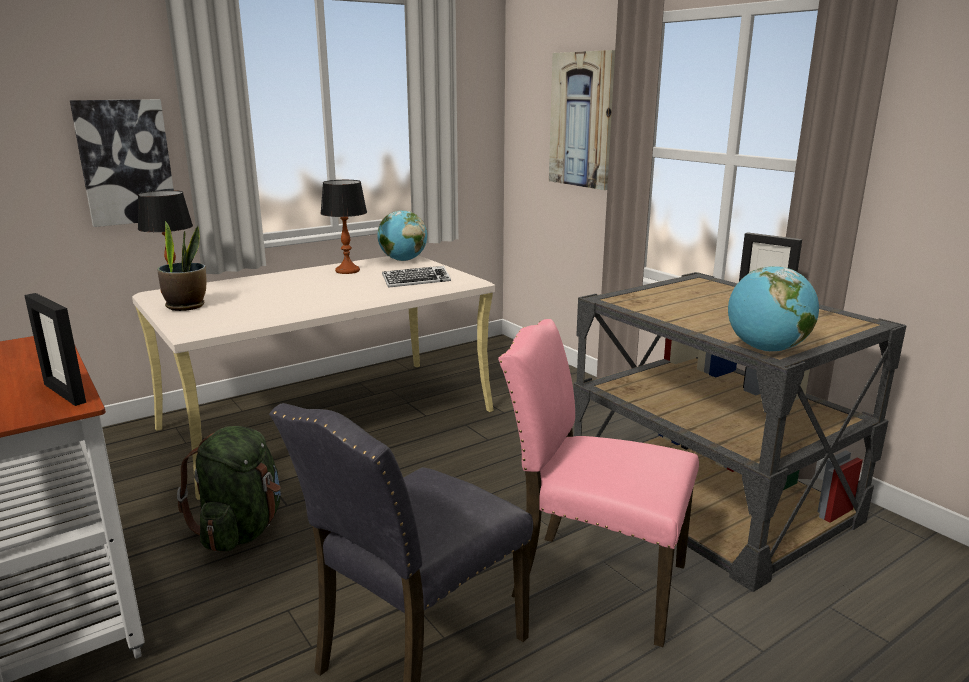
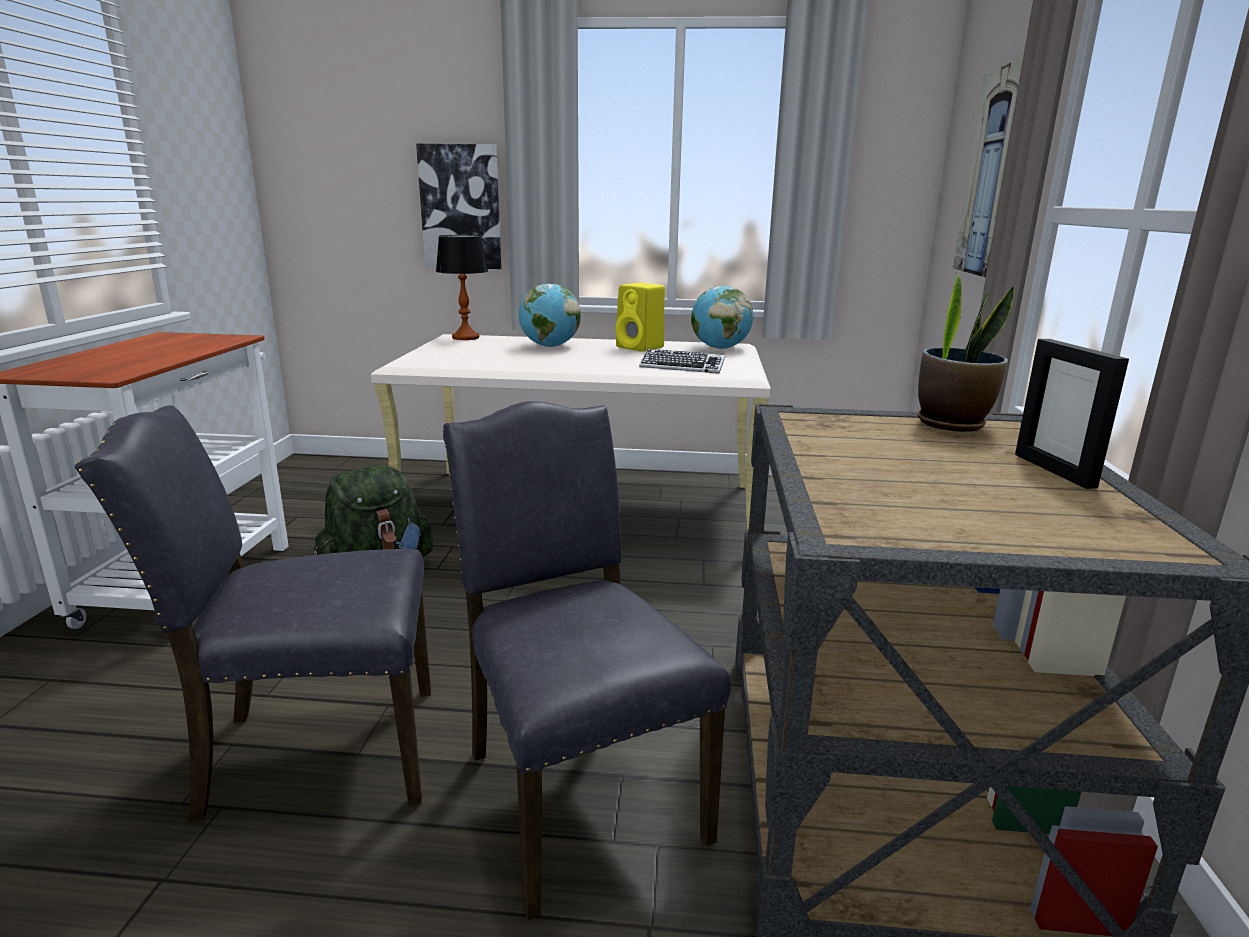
camera: 40 degrees right, 0 degrees up
(66, 392) = (133, 368): picture frame -> none
(186, 306) = (443, 348): potted plant -> potted plant (951, 423)
(348, 271) = (641, 347): table lamp -> yellow speaker
(594, 581) = (576, 791): pink chair -> grey chair
(766, 349) = (841, 525): globe -> globe (549, 346)

